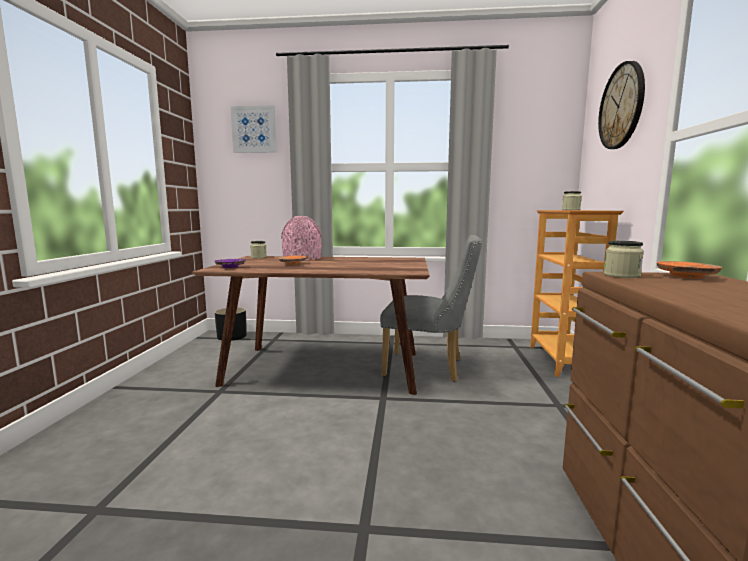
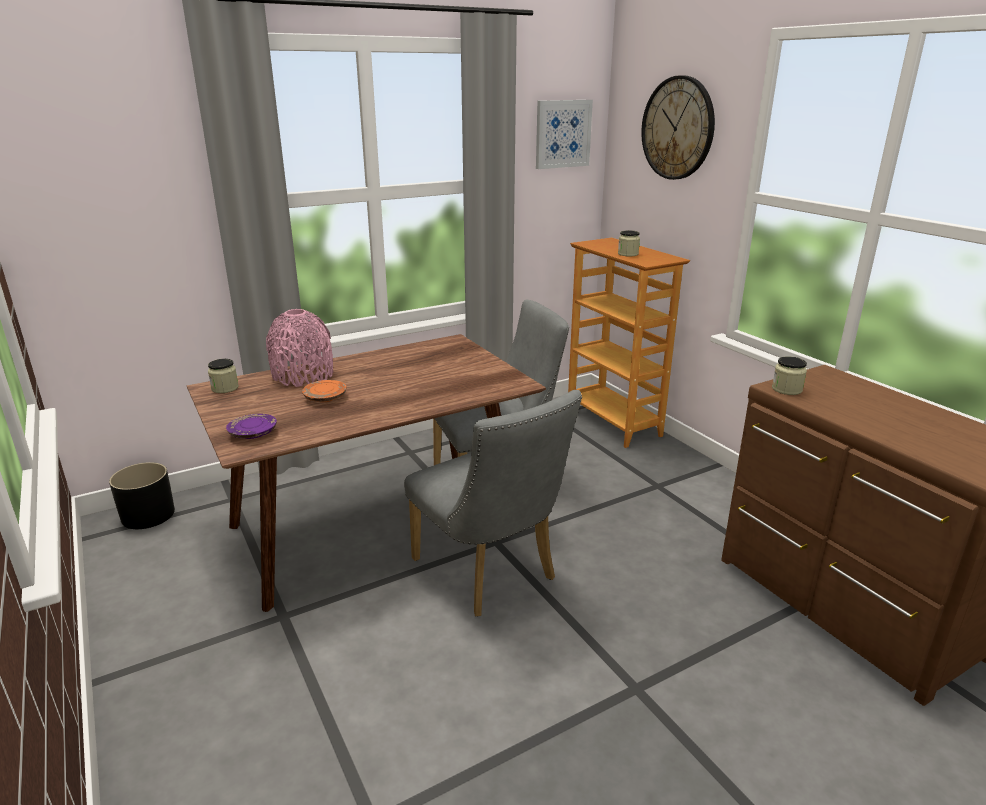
camera: 35 degrees left, 15 degrees up
(254, 129) = (118, 138): picture -> picture (562, 134)
(355, 413) = (490, 574): none -> grey chair
(686, 276) = (823, 379): orange plate -> none

